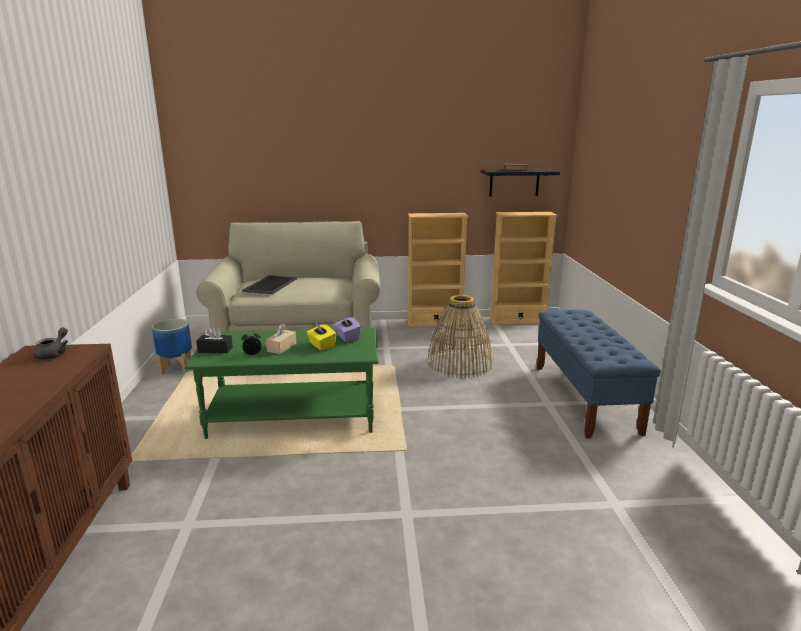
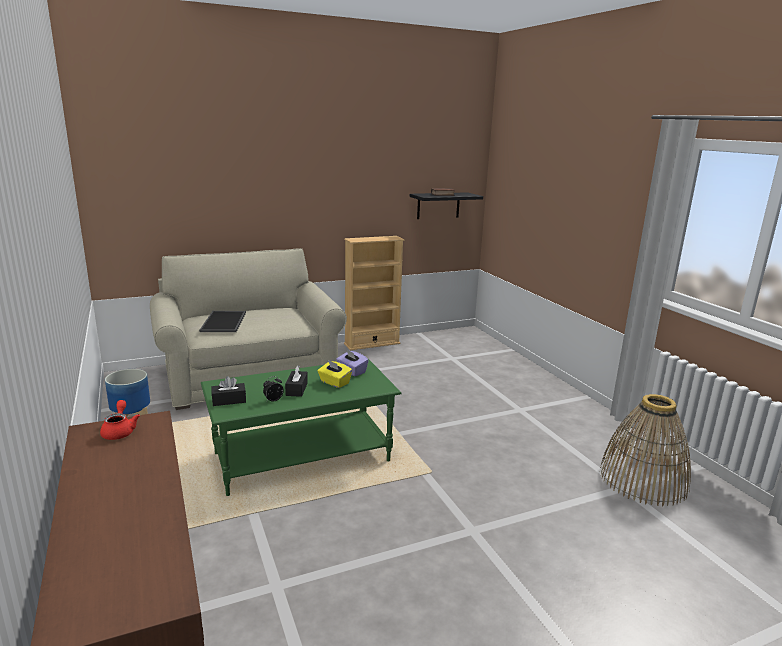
camera: 20 degrees left, 0 degrees up
(54, 354) = (120, 431): grey teapot -> red teapot
(281, 347) = (296, 389): beige tissue box -> black tissue box
(459, 364) = (422, 382): basket -> basket (642, 480)
(518, 320) = (444, 334): beige bookcase -> none
(585, 398) = (545, 401): blue bench -> none

